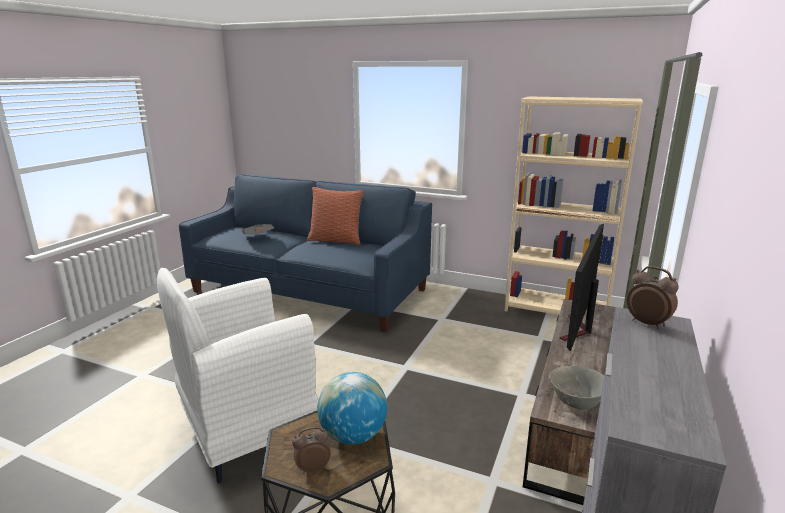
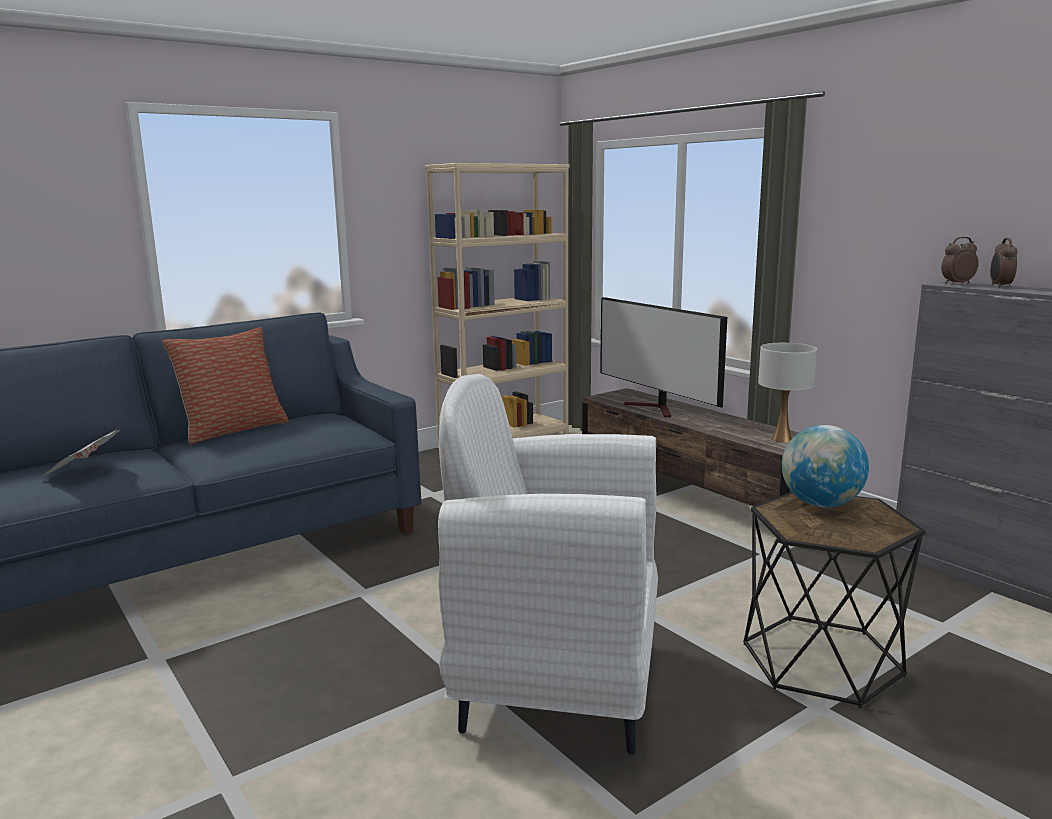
camera: 60 degrees left, 5 degrees down
(246, 432) = (555, 684): white armchair -> white armchair turned 105 degrees clockwise
(312, 468) = (871, 529): alarm clock -> alarm clock (1000, 286)
(576, 403) = (782, 439): grey bowl -> white table lamp

